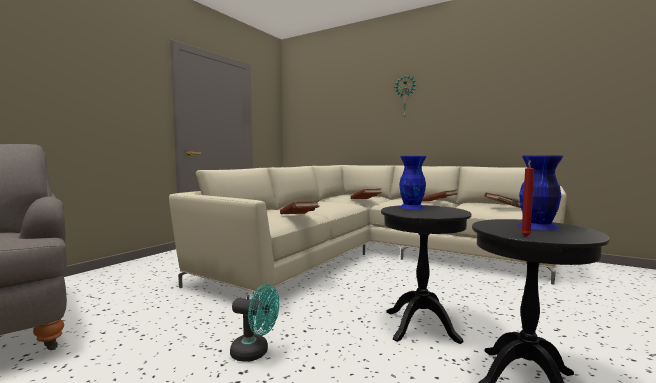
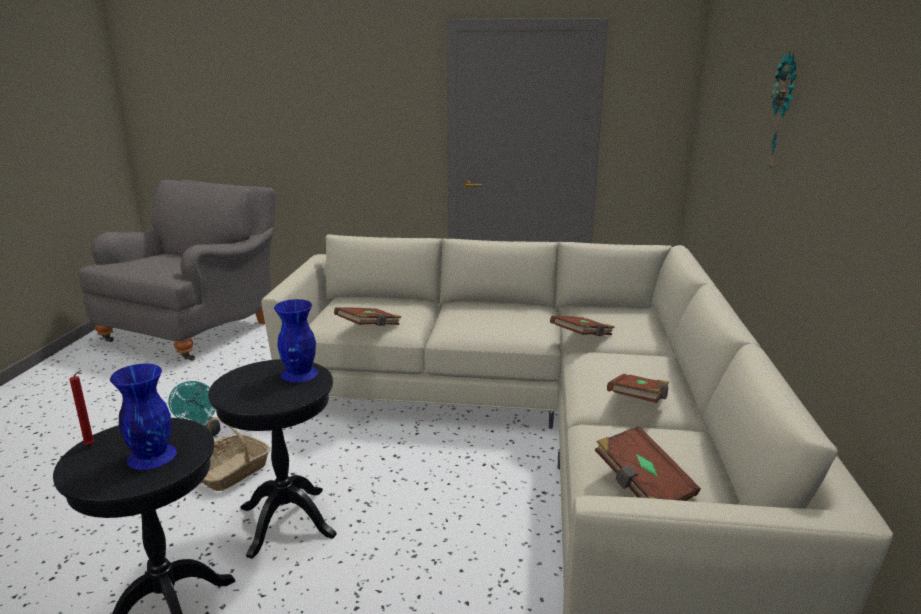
camera: 65 degrees right, 15 degrees up
(337, 342) = (231, 472): none -> basket

